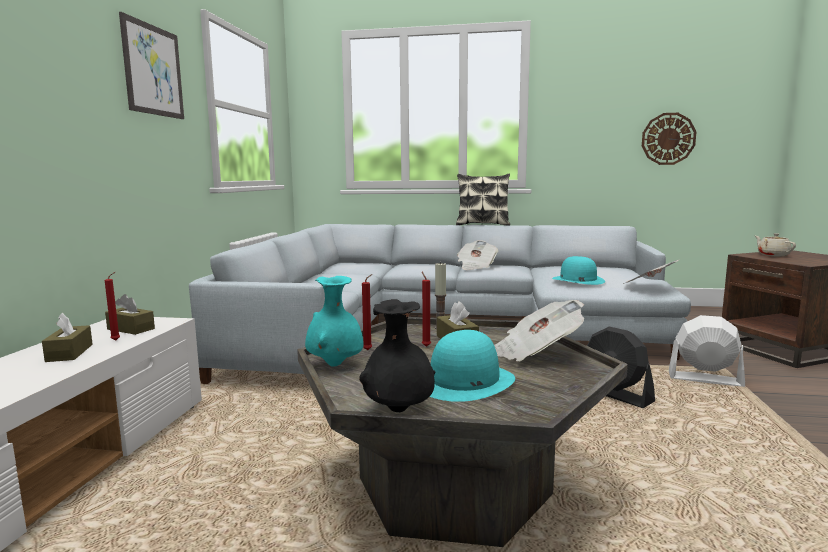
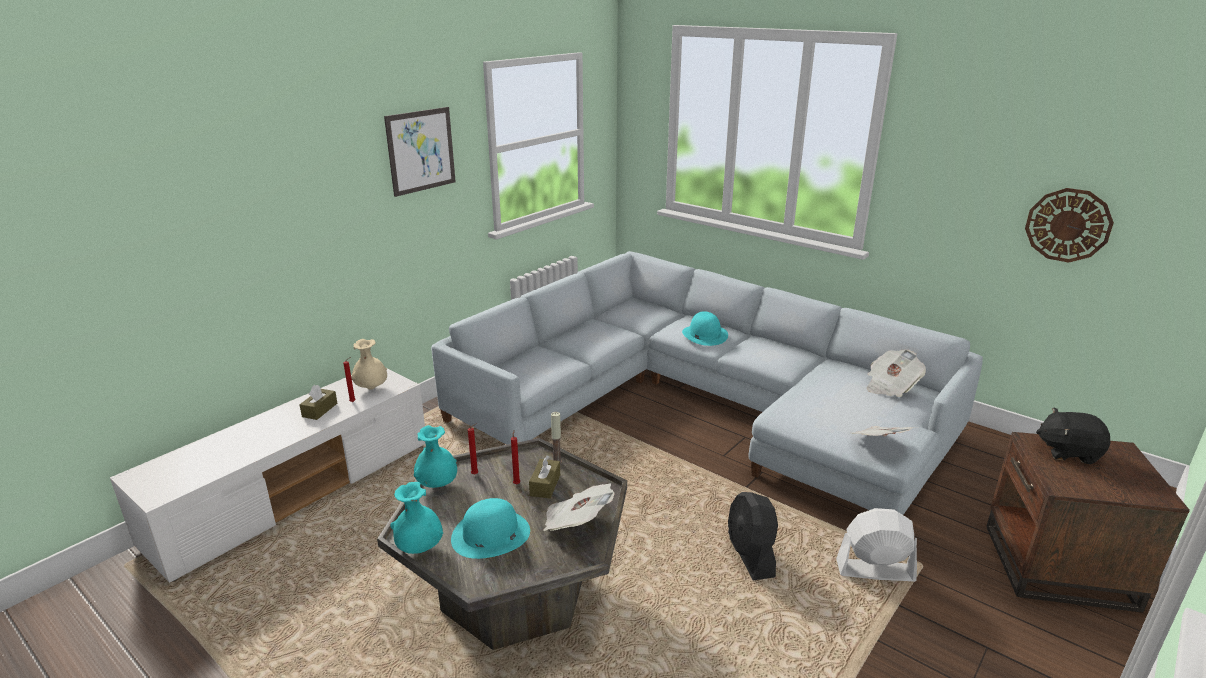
camera: 30 degrees right, 15 degrees up
(131, 329) = (371, 388): brown tissue box -> beige vase
(398, 411) = (420, 548): black vase -> turquoise vase
(476, 267) = (752, 346): newspaper -> newspaper (890, 386)
(482, 224) = (789, 289): pillow -> none
(577, 280) = (817, 408): turquoise hat -> turquoise hat (704, 334)
(704, 379) = (874, 570): white fan -> white fan turned 45 degrees counterclockwise
(773, 255) = (1068, 452): beige teapot -> black plush toy

